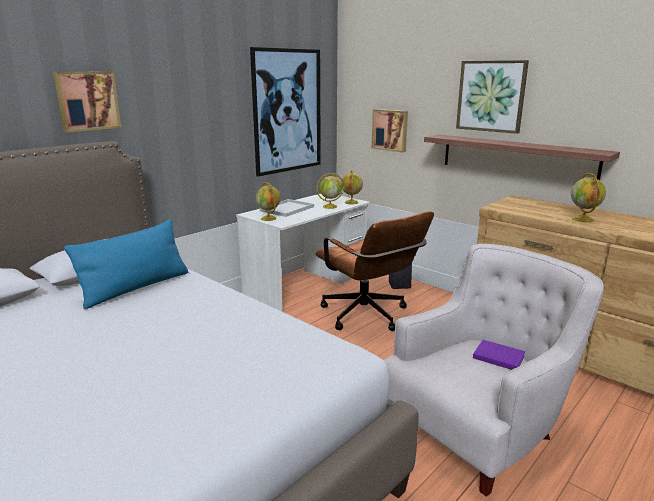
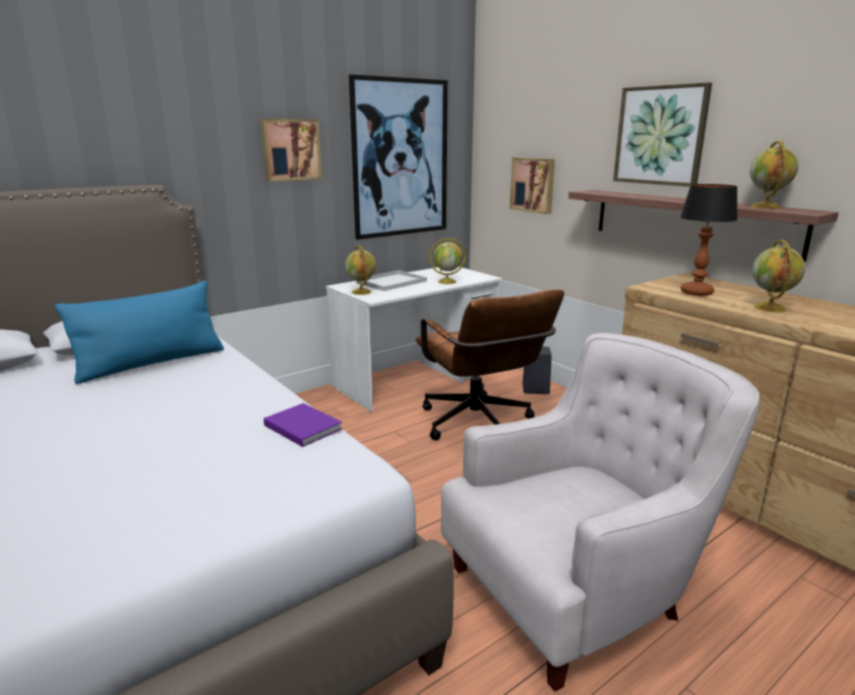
camera: 10 degrees right, 0 degrees up
(87, 101) = (128, 135): picture -> picture (290, 149)
(351, 202) = (477, 278): globe -> globe (766, 207)
(497, 356) = (605, 492): purple book -> purple book (302, 426)
(529, 210) = (696, 292): none -> table lamp

